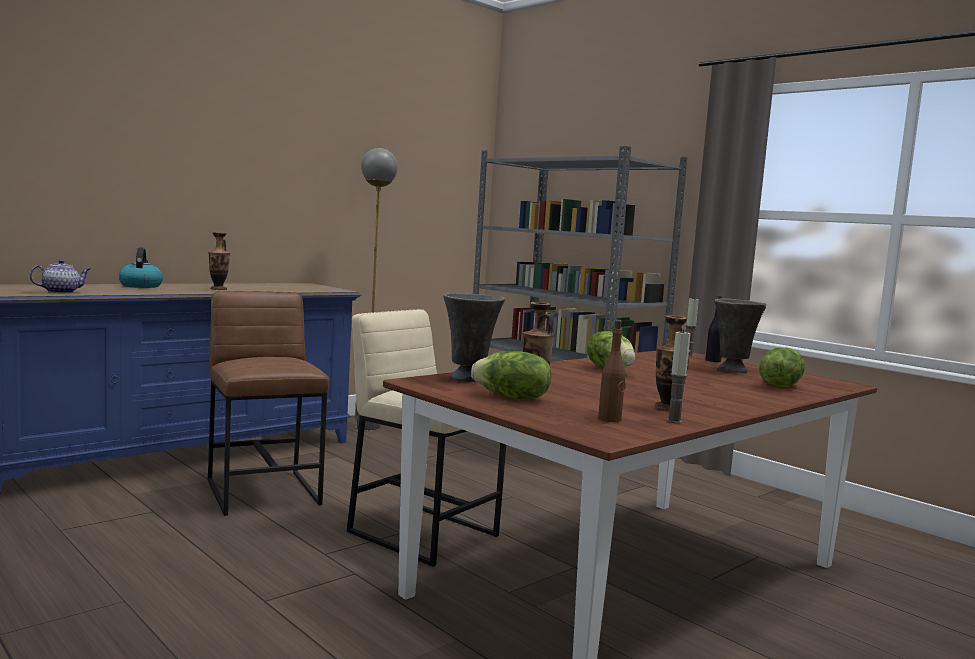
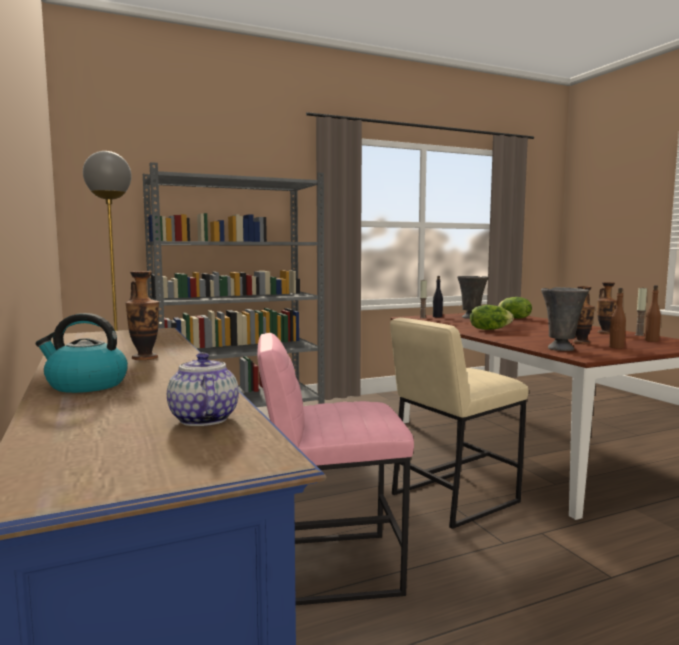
camera: 70 degrees left, 0 degrees up
(263, 491) = (330, 567): brown chair -> pink chair
(511, 398) = (616, 347): lettuce -> brown bottle

